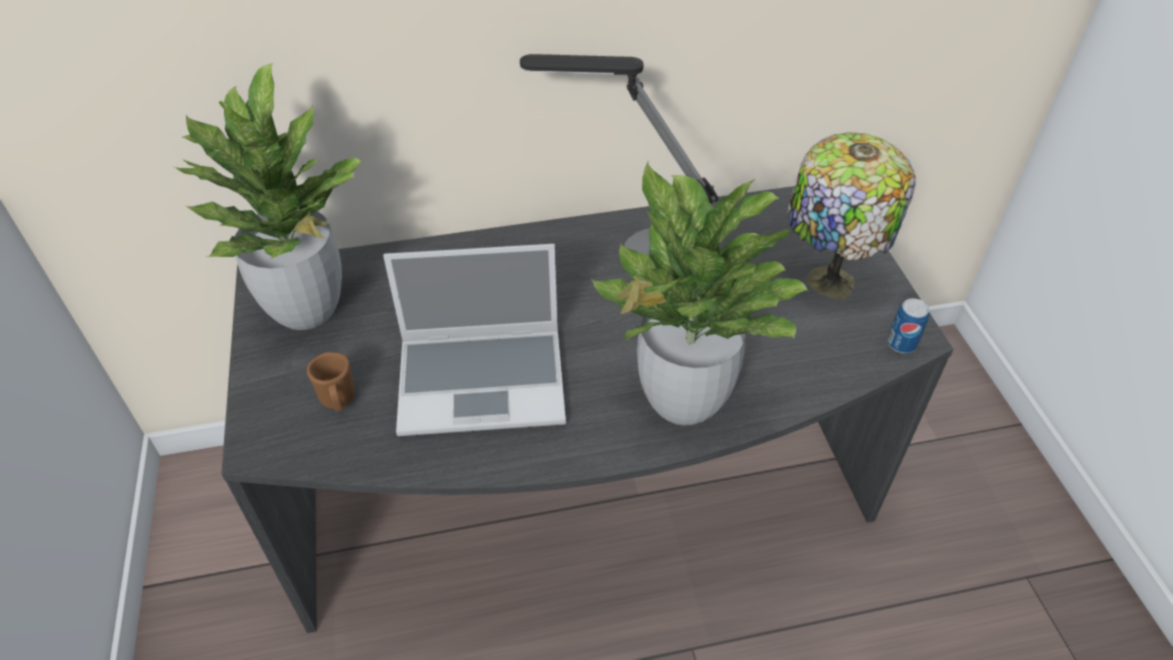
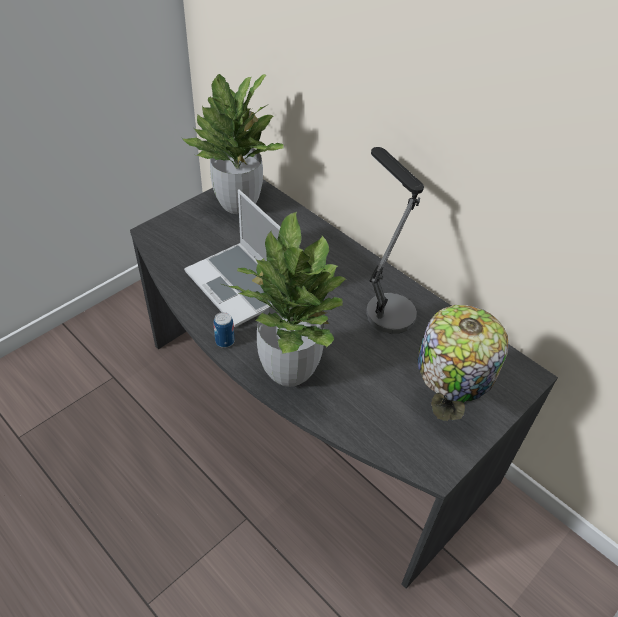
camera: 55 degrees right, 0 degrees up
(338, 401) = (192, 242): brown mug -> none
(901, 344) = (423, 464): can -> can (225, 341)

